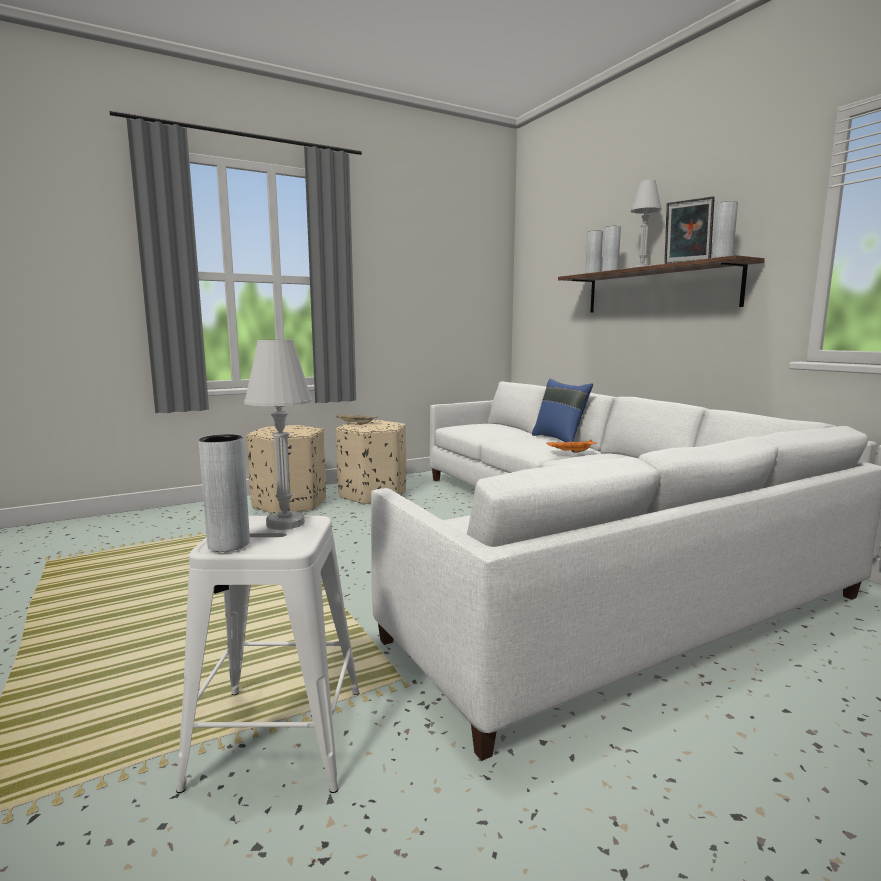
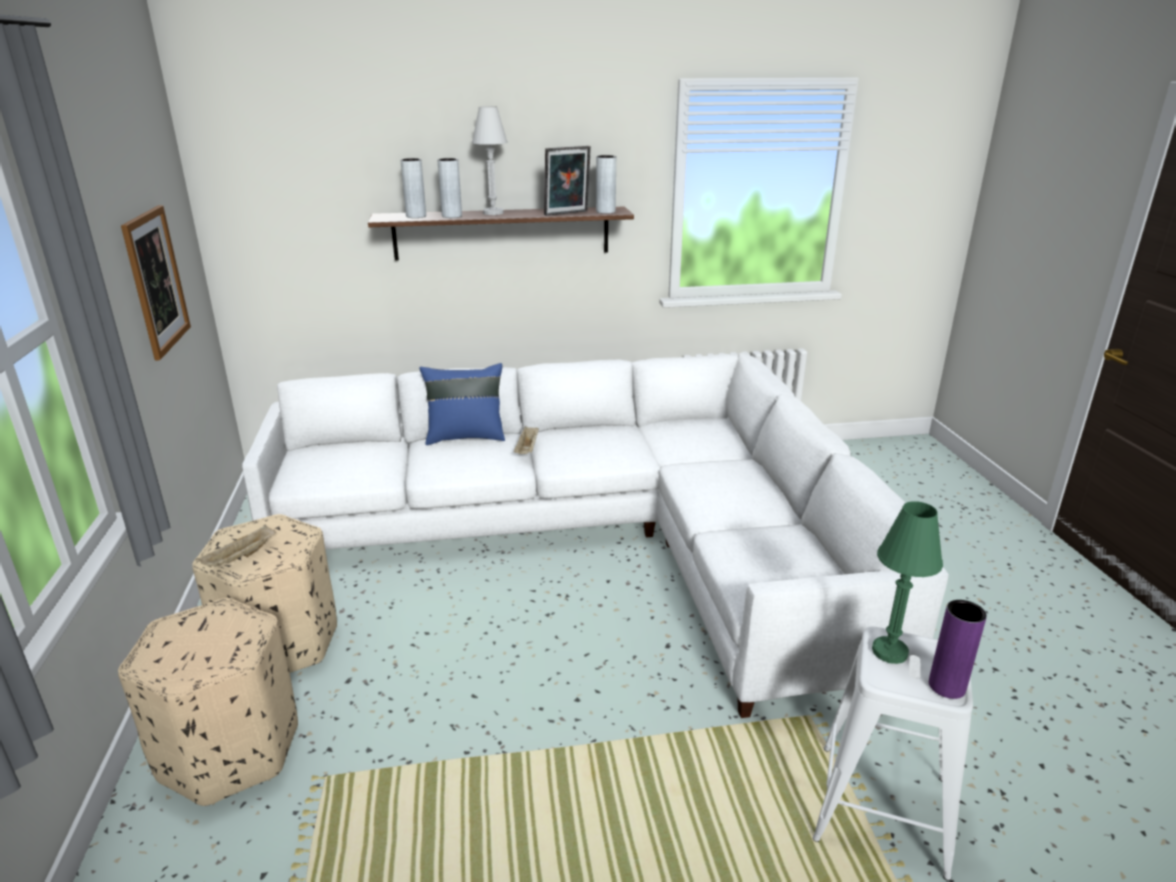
camera: 70 degrees left, 15 degrees up
(229, 544) = (946, 686): grey vase -> purple vase
(285, 523) = (889, 652): white table lamp -> green table lamp
(439, 300) = (156, 281): none -> picture
(570, 452) = (527, 449): orange tray -> beige tray

